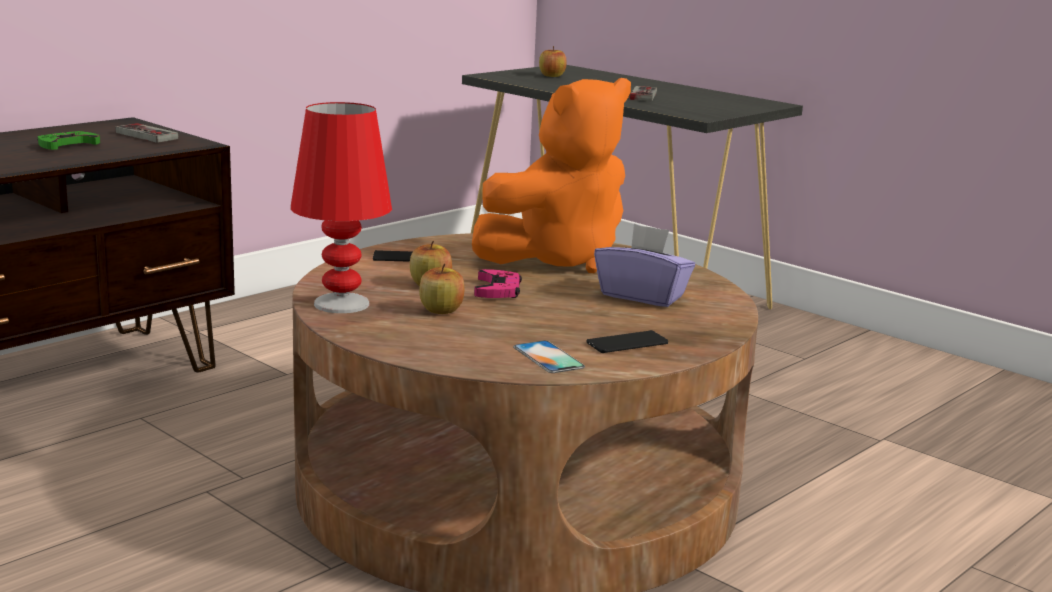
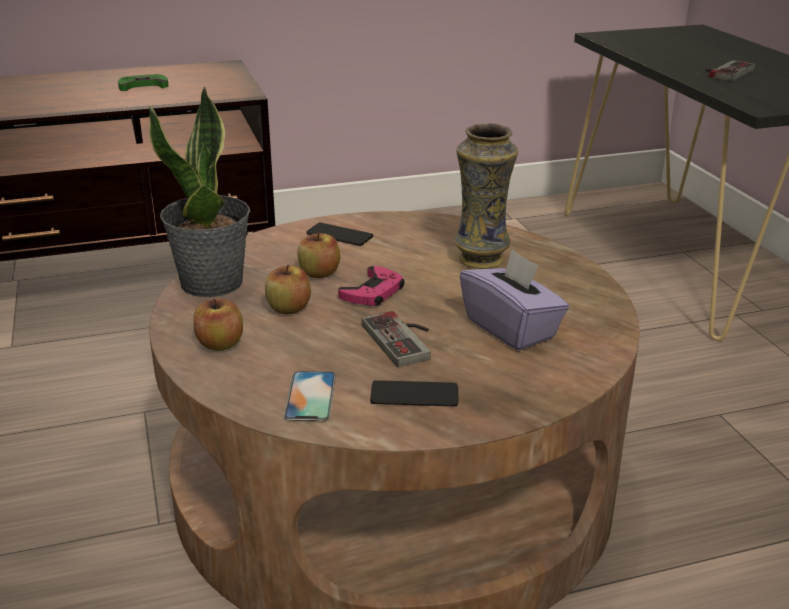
camera: 30 degrees right, 10 degrees up
(153, 134) = (225, 81): game controller -> game controller (405, 339)
(341, 304) = (213, 283): red table lamp -> potted plant
(552, 76) = (667, 39): apple -> apple (220, 344)
(557, 259) = (481, 260): orange plush toy -> vase

